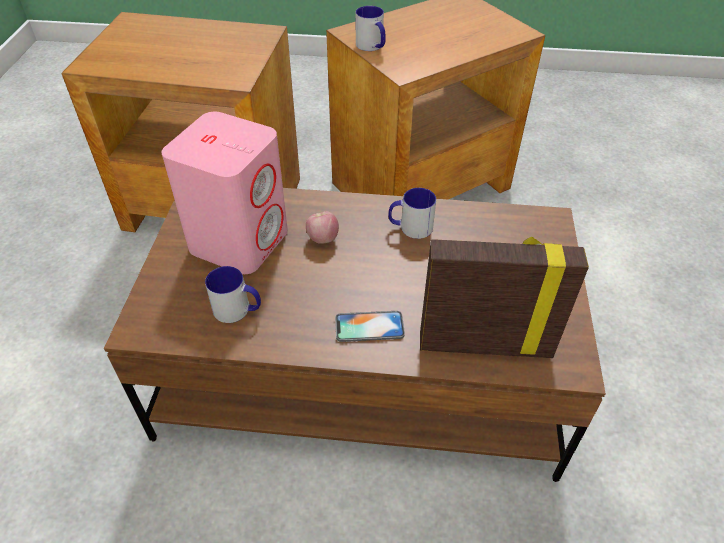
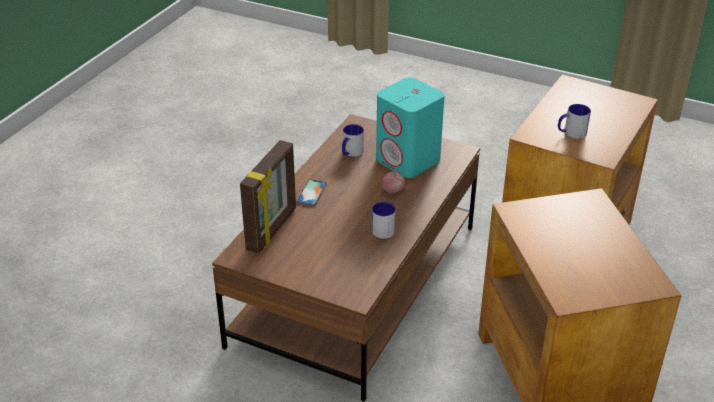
camera: 110 degrees right, 10 degrees down
(240, 240) = (408, 160): pink speaker -> turquoise speaker
(372, 47) = (561, 204): mug -> mug (571, 133)

